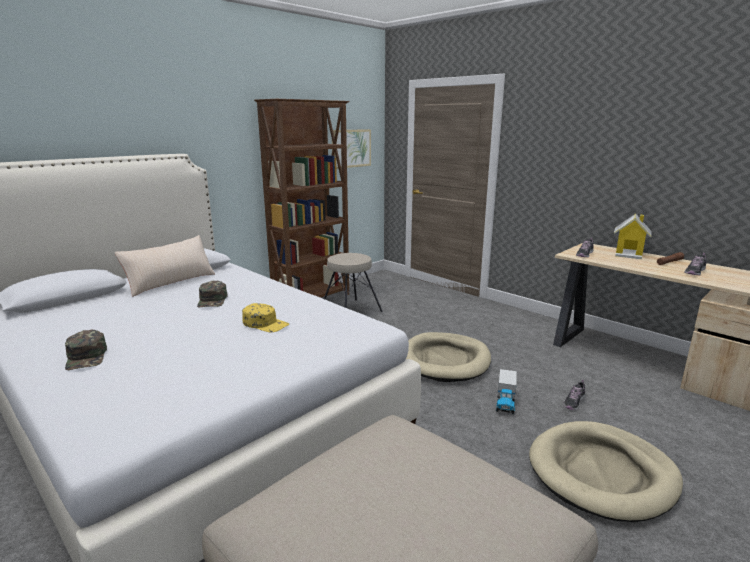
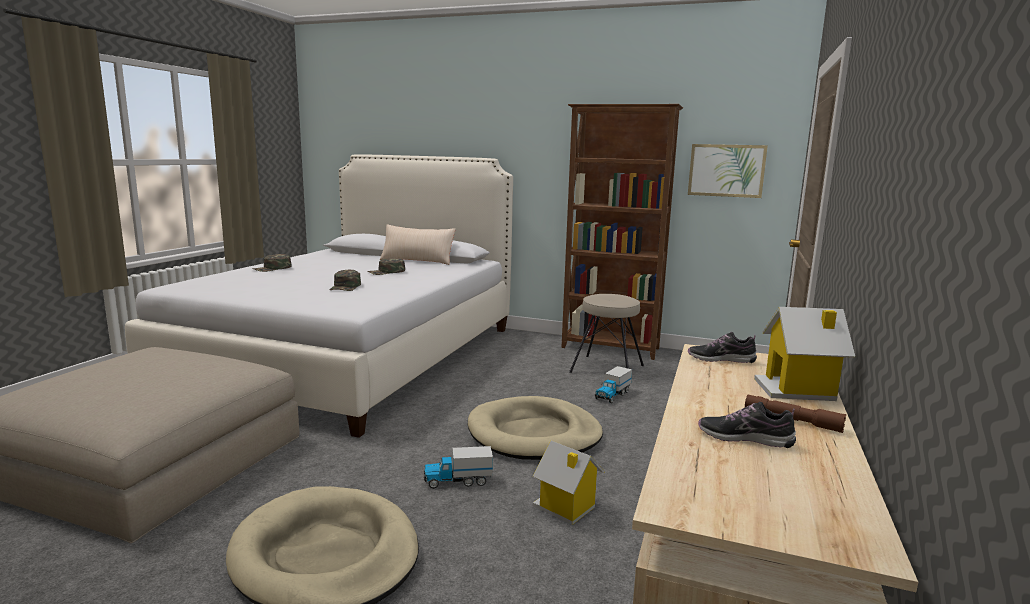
camera: 65 degrees right, 5 degrees down
(265, 324) = (346, 287): yellow cap -> green cap
(398, 321) = (612, 395): none -> toy truck
(547, 373) = (565, 508): none -> toy house
(574, 402) = (493, 533): shoe -> none

